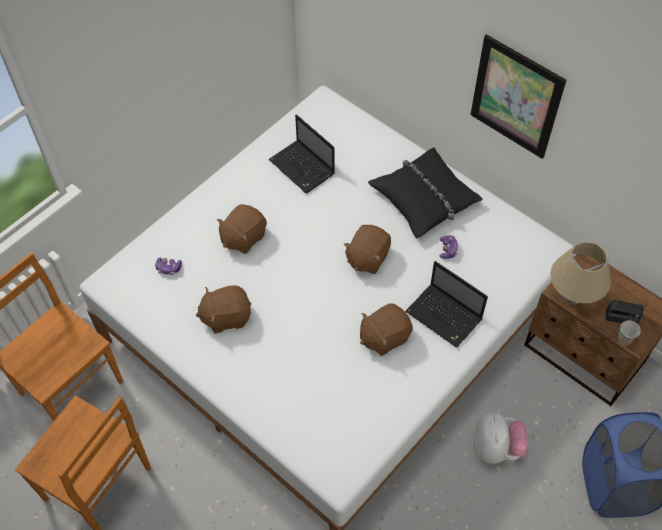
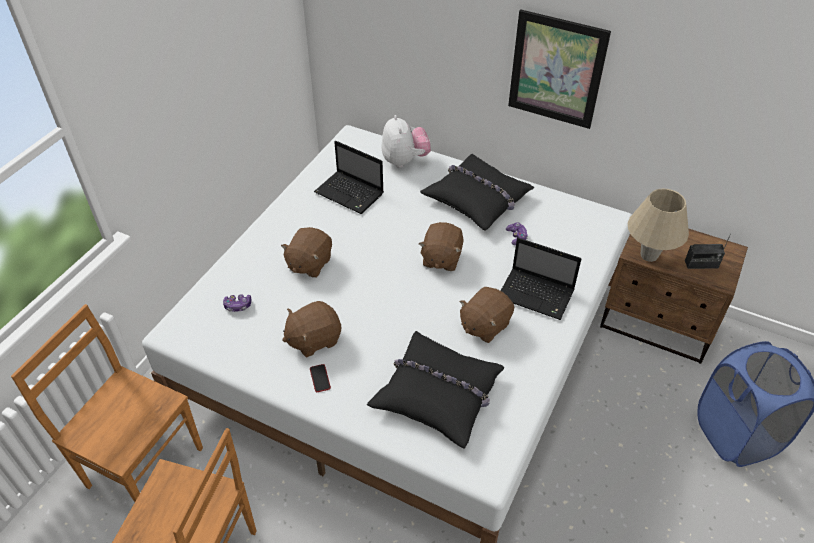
camera: 15 degrees left, 10 degrees down
(221, 356) = (320, 378): none -> phone
(319, 395) = (438, 394): none -> black pillow
(496, 448) = (610, 426): plush toy -> plush toy (405, 160)
(624, 340) = (712, 282): cup -> none

